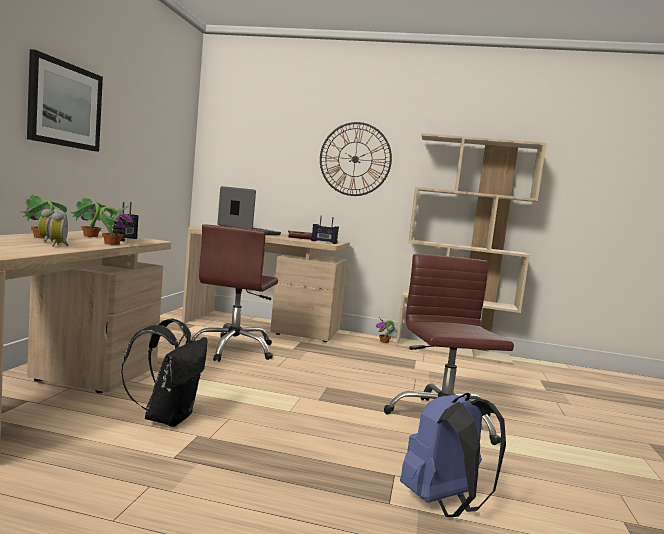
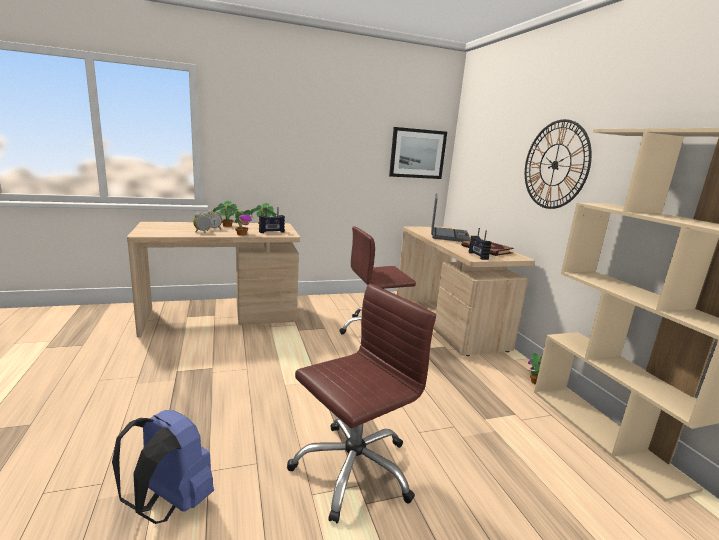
camera: 60 degrees right, 10 degrees up
(65, 105) = (287, 141): picture -> picture (417, 153)
(167, 417) = (229, 351): black backpack -> none

